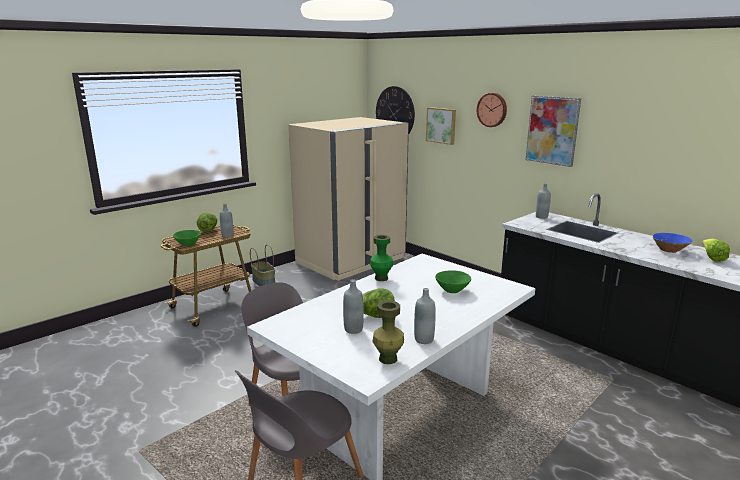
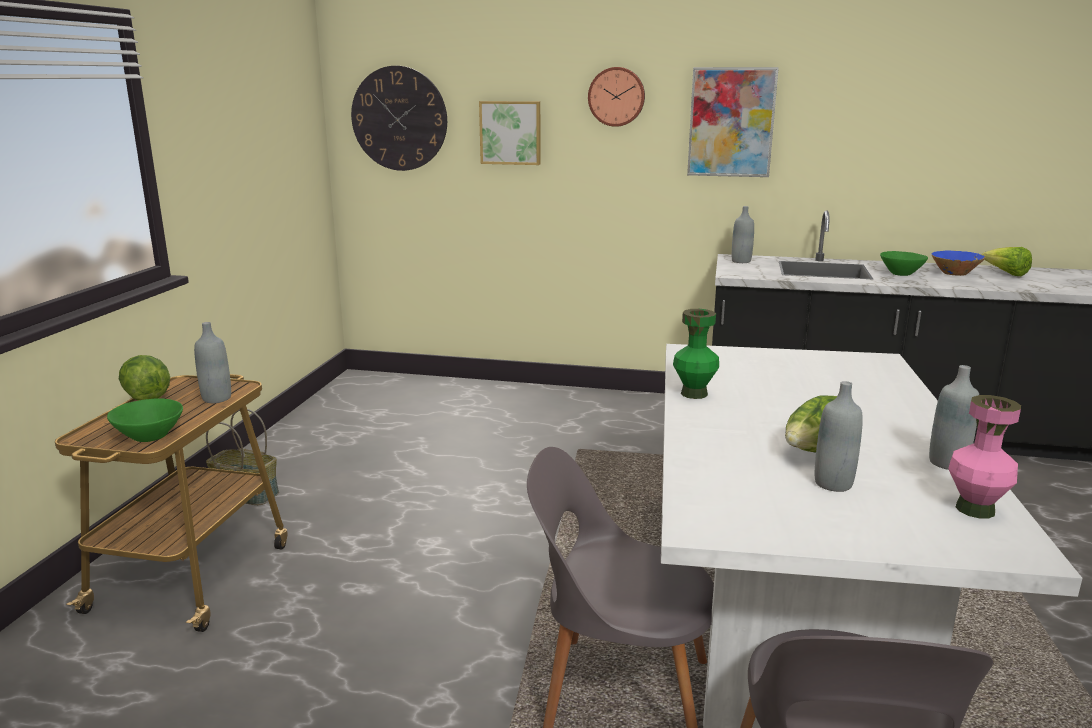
camera: 35 degrees left, 0 degrees up
(351, 260) = (369, 410): beige fridge -> none
(388, 359) = (975, 509): green vase -> pink vase
(452, 290) = (823, 383): green bowl -> green bowl (901, 274)

